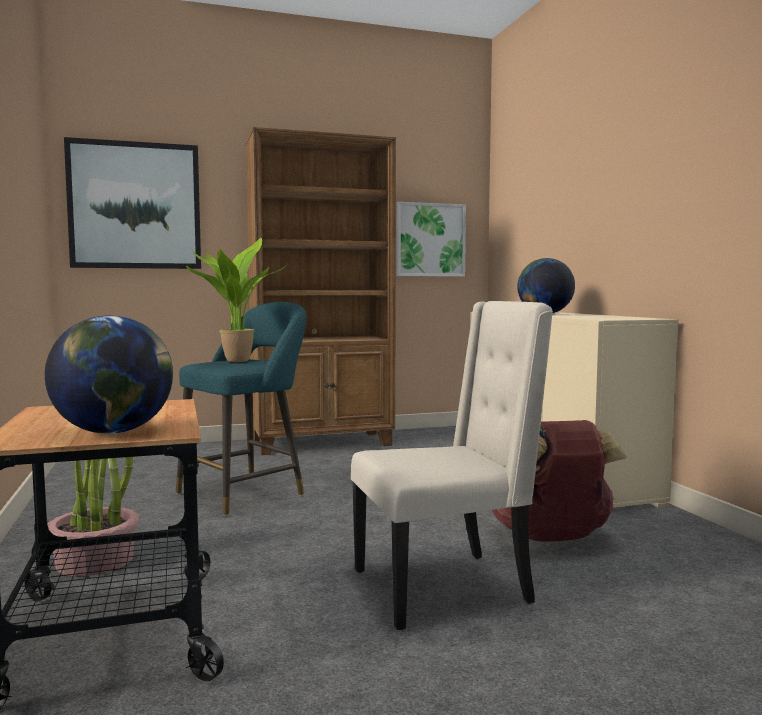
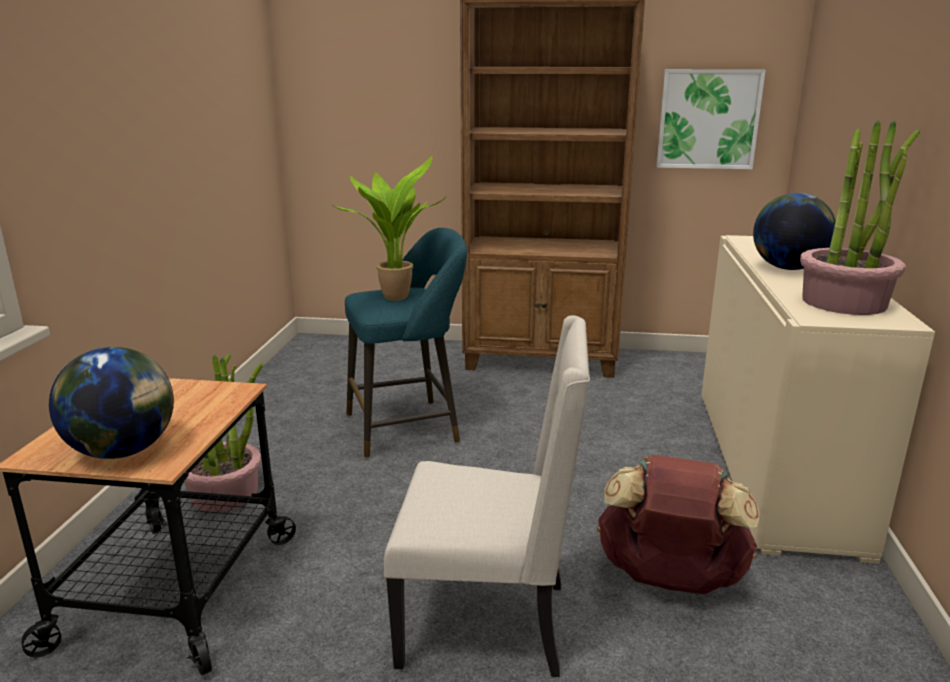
camera: 25 degrees right, 15 degrees up
(135, 206) = (355, 85): picture -> none
(607, 317) = (844, 302): none -> potted plant

